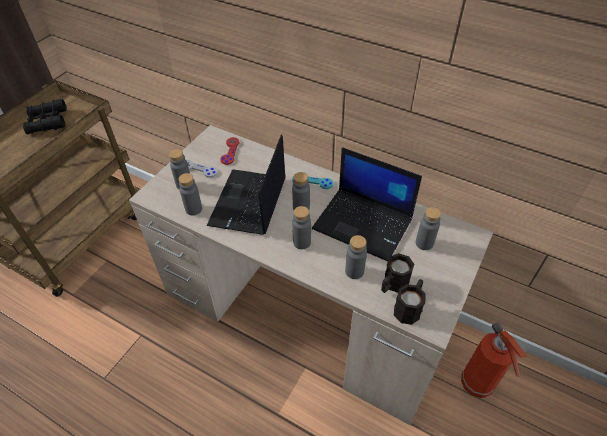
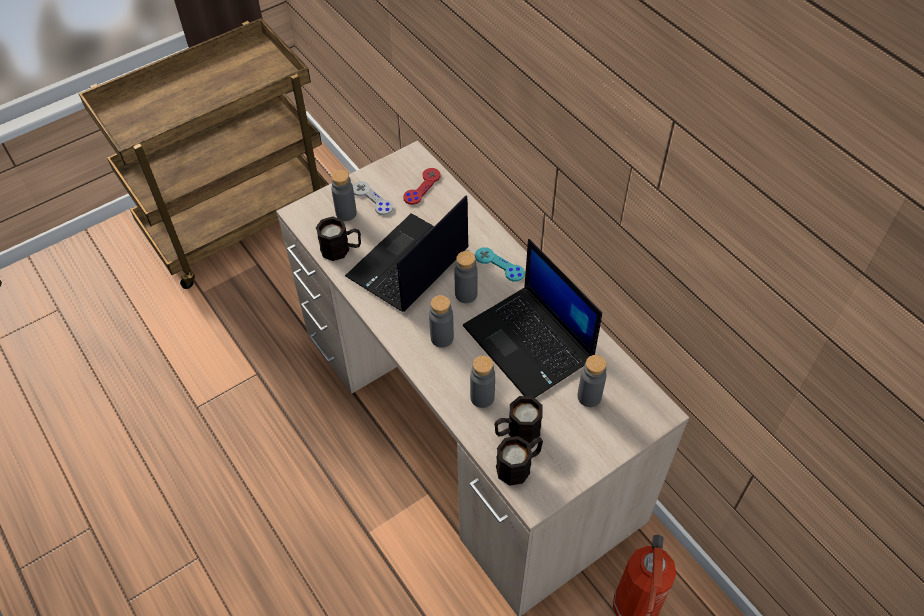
camera: 25 degrees right, 5 degrees up
(47, 122) = (231, 74): black binoculars -> none
(193, 209) = (341, 249): grey bottle -> black mug

